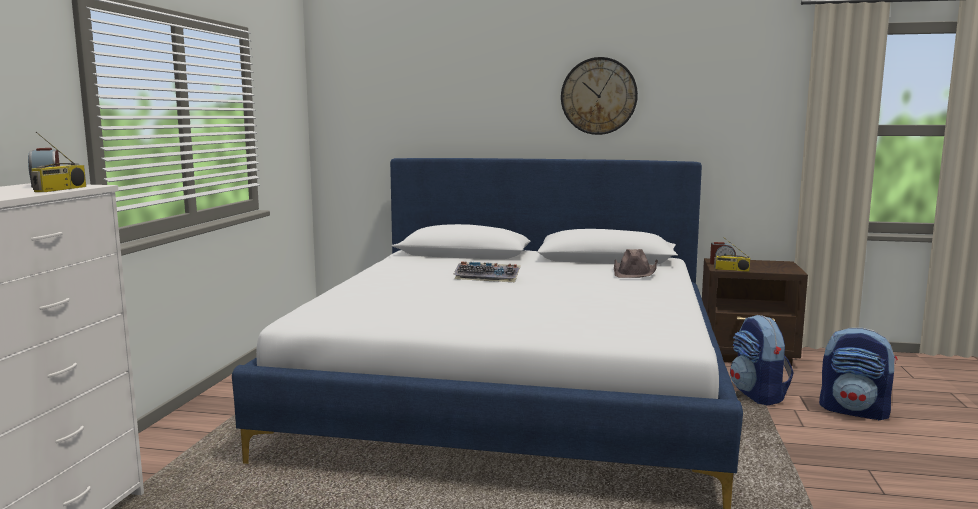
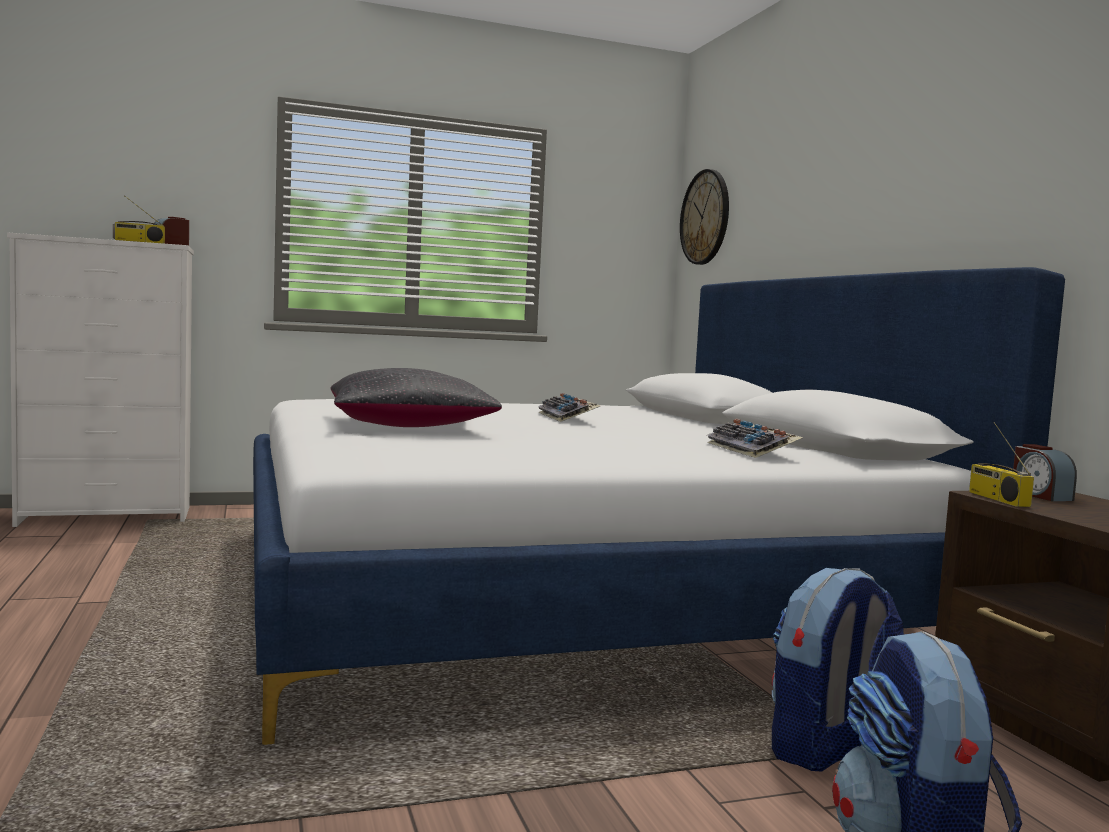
camera: 60 degrees right, 5 degrees down
(513, 312) = (409, 426): none -> black pillow
(599, 96) = (933, 161): wall clock -> wall clock (705, 217)
(635, 272) = (752, 450): brown hat -> keyboard

